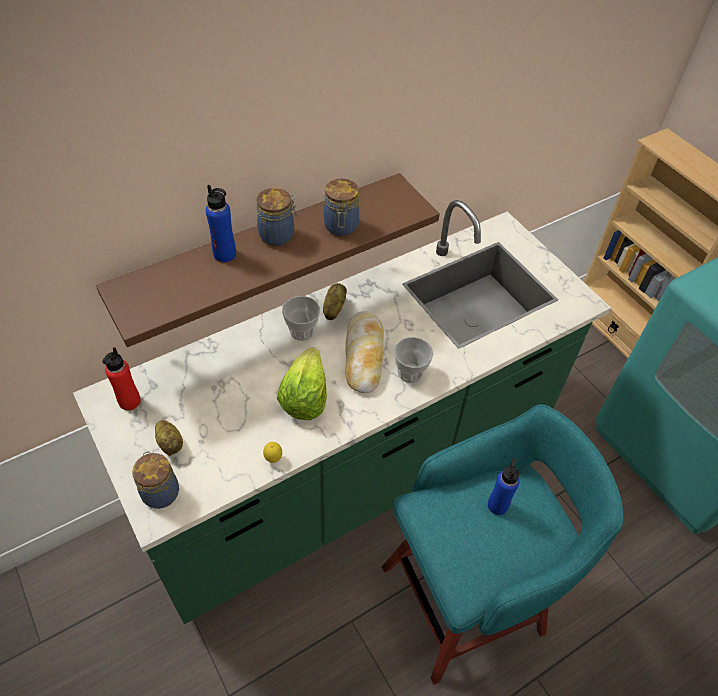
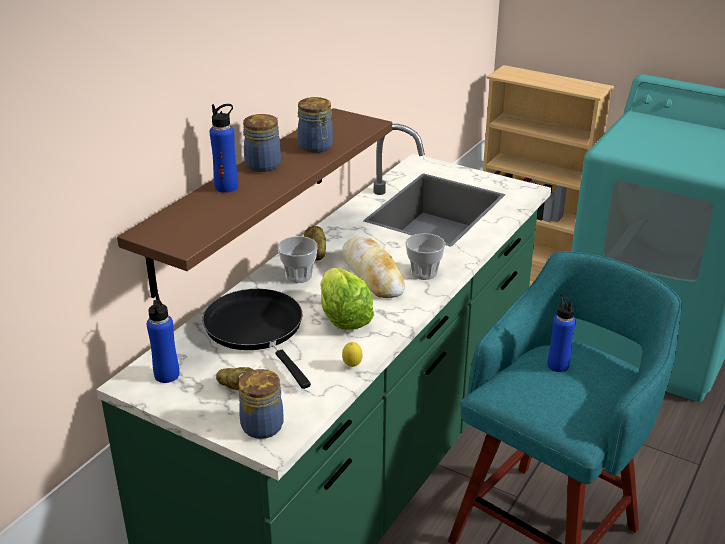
camera: 25 degrees left, 20 degrees down
(129, 401) = (166, 375): red bottle -> blue bottle
(228, 381) = (257, 330): none -> black frying pan

